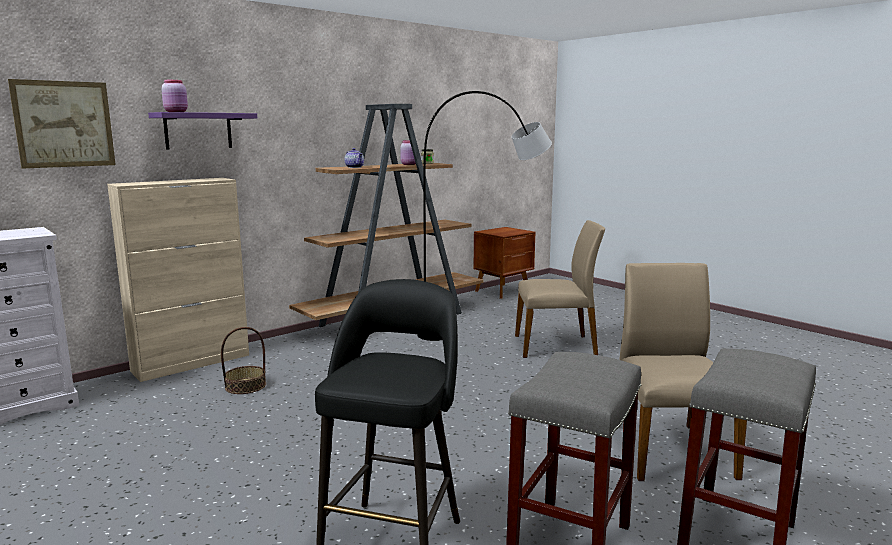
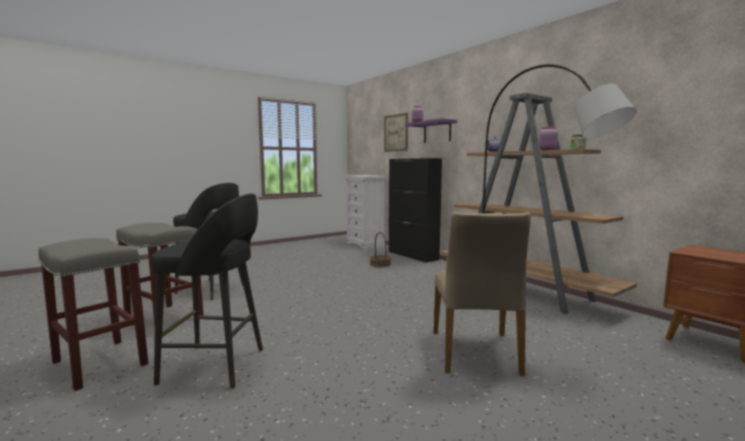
camera: 95 degrees right, 5 degrees down
(192, 363) = (413, 255): beige cabinet -> black cabinet
(668, 450) = (216, 366): beige chair -> black stool

